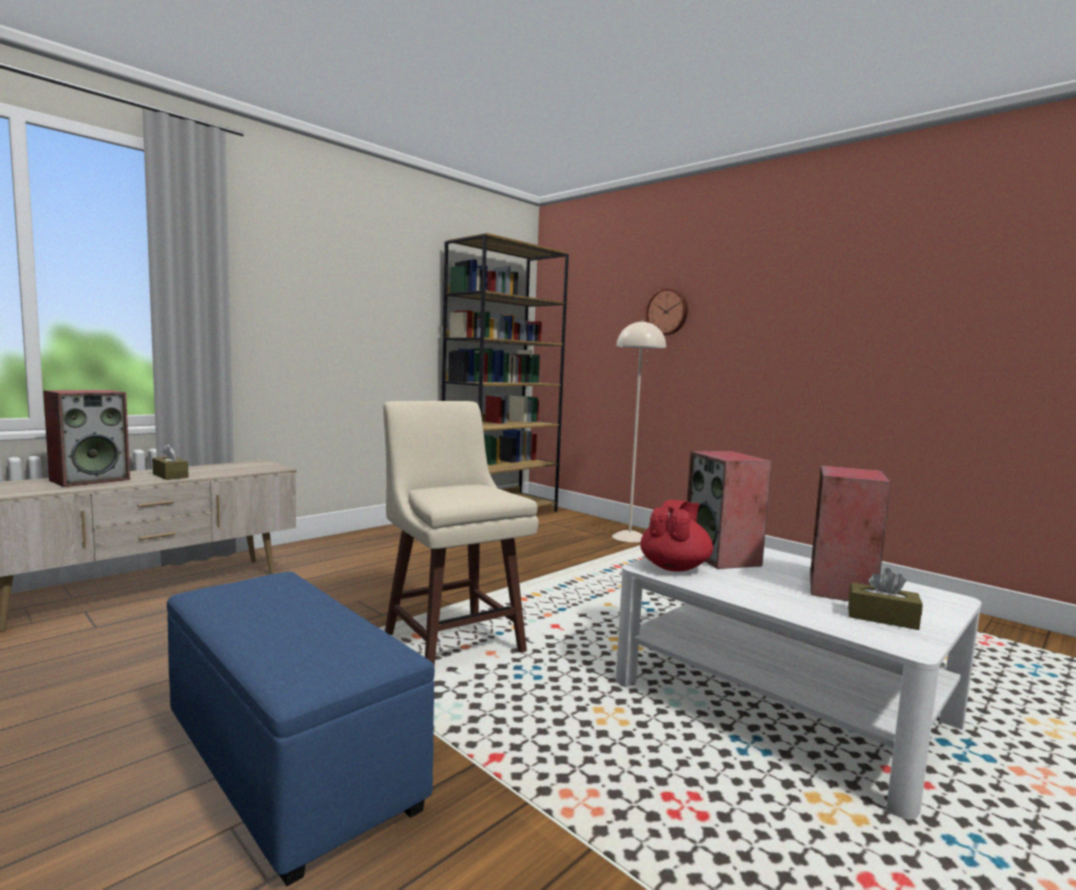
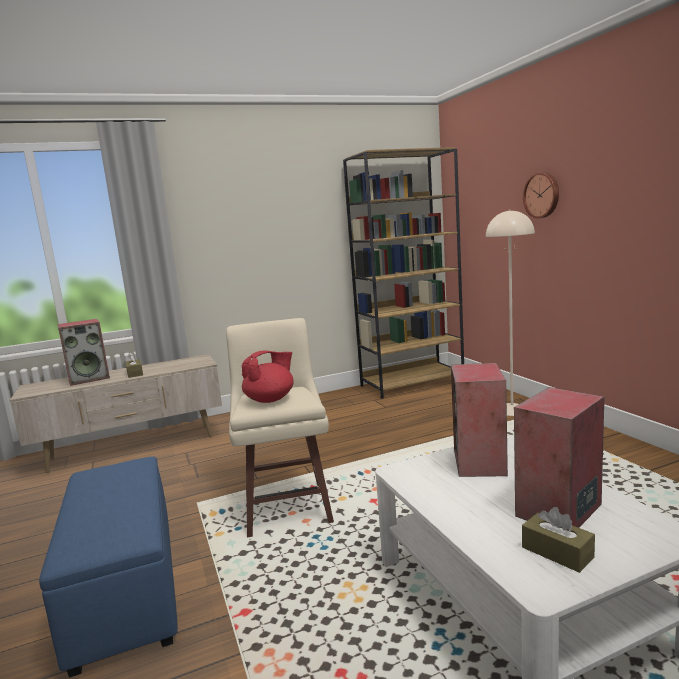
camera: 25 degrees right, 5 degrees up
(675, 567) = (421, 472): red teapot -> red teapot (270, 399)

